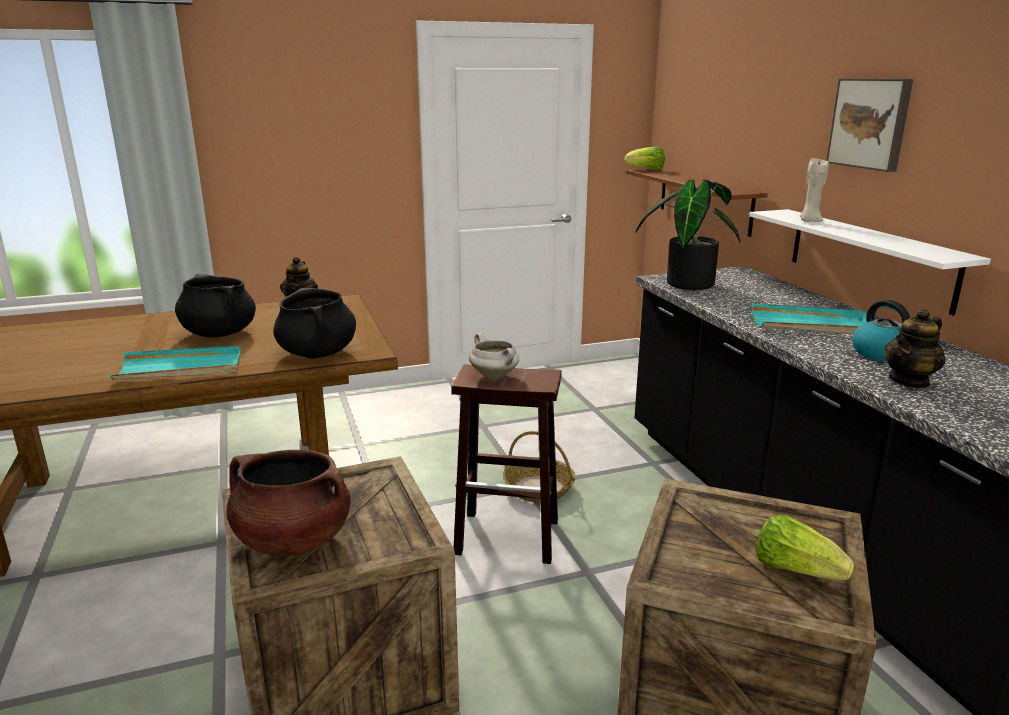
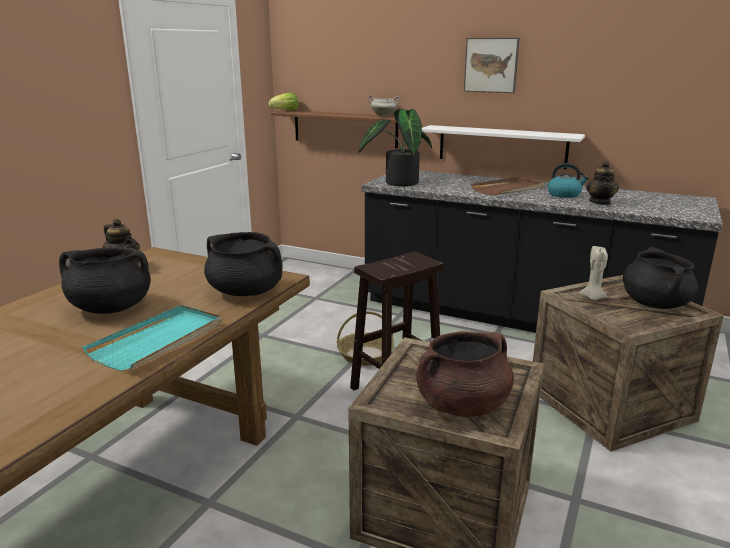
camera: 45 degrees left, 0 degrees up
(495, 375) = (390, 266): white cooking pot -> white cooking pot (384, 116)
(795, 569) = (654, 303): lettuce -> black cooking pot
(809, 221) = (464, 129): beige candle -> beige candle (593, 298)
(813, 325) = (508, 189): turquoise tray -> brown tray

